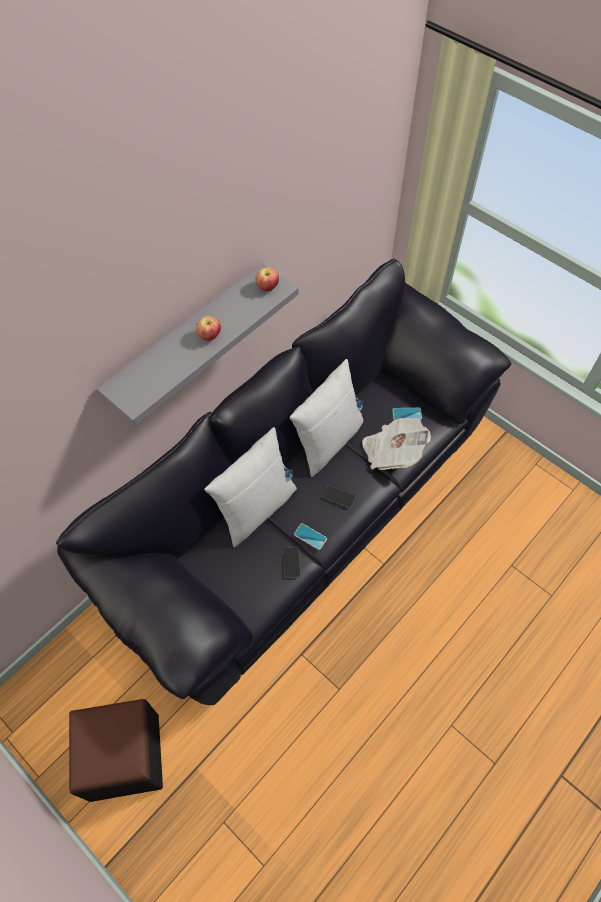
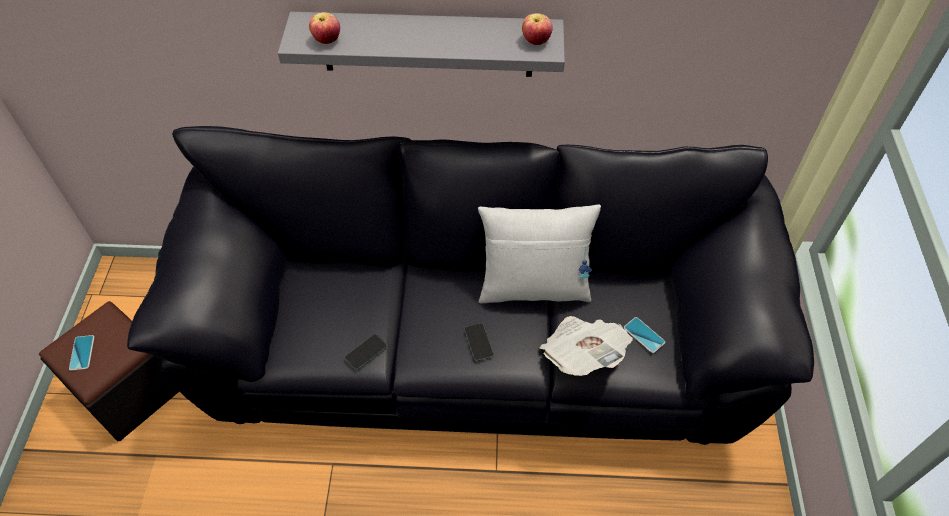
camera: 50 degrees right, 5 degrees down
(210, 336) = (428, 40): apple -> apple (327, 40)
(256, 509) = (399, 283): grey pillow -> none
(310, 536) = (411, 349): phone -> phone (82, 353)

